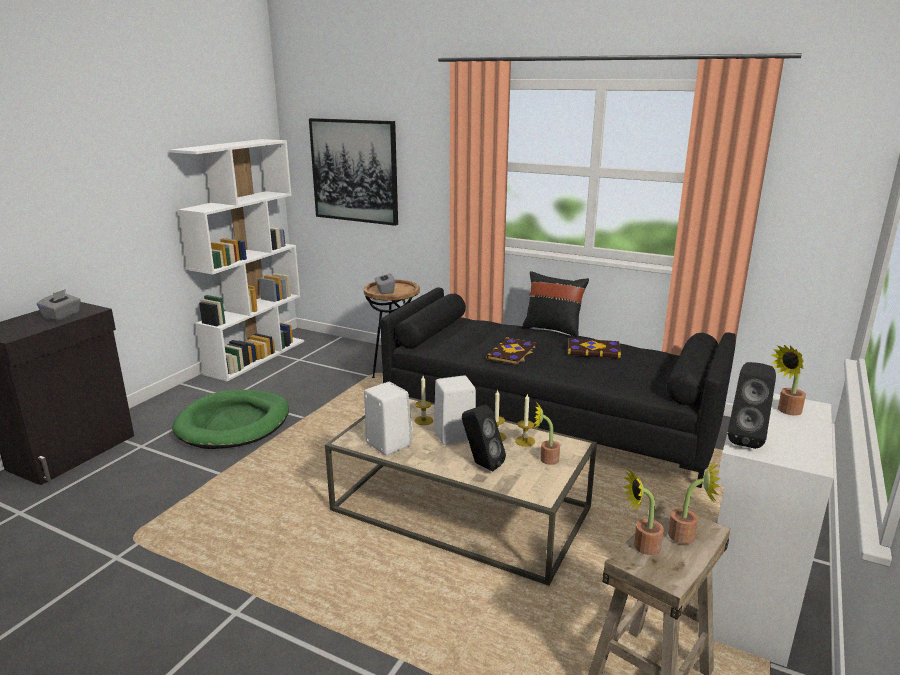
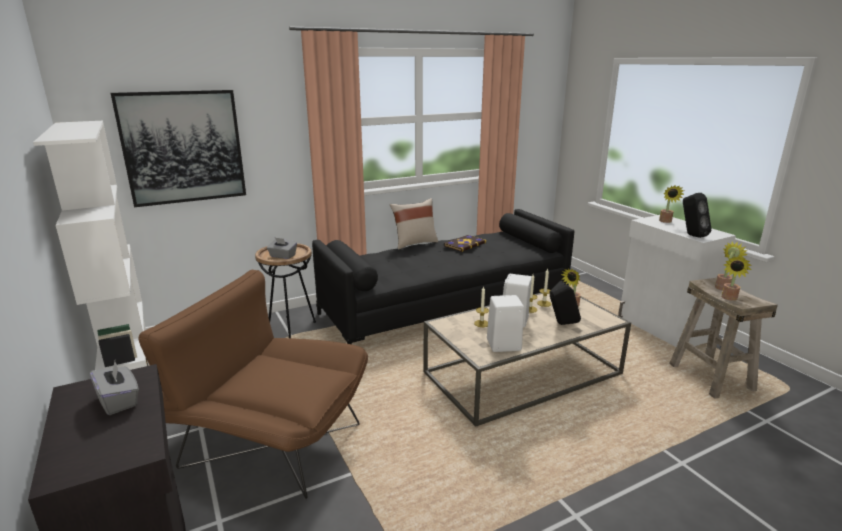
camera: 55 degrees left, 0 degrees up
(234, 423) = (262, 440): green dog bed -> brown armchair
(512, 353) = (435, 263): book -> none
(553, 329) = (414, 243): black pillow -> beige pillow

